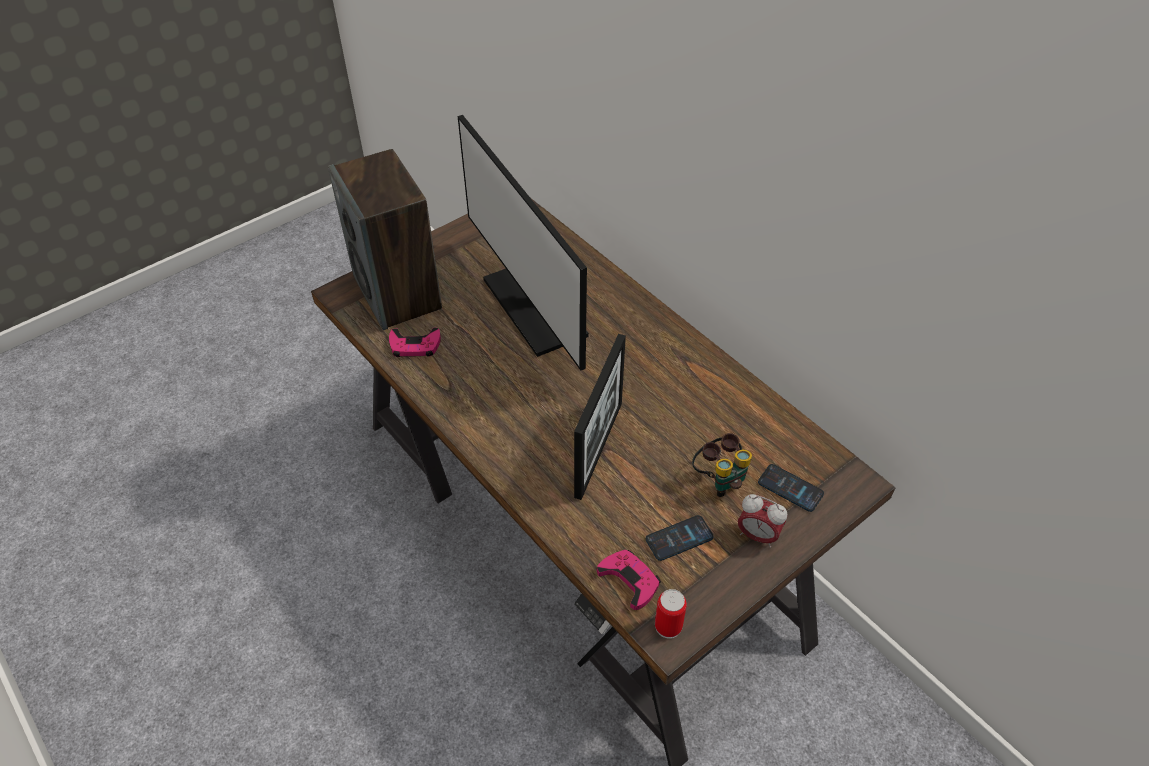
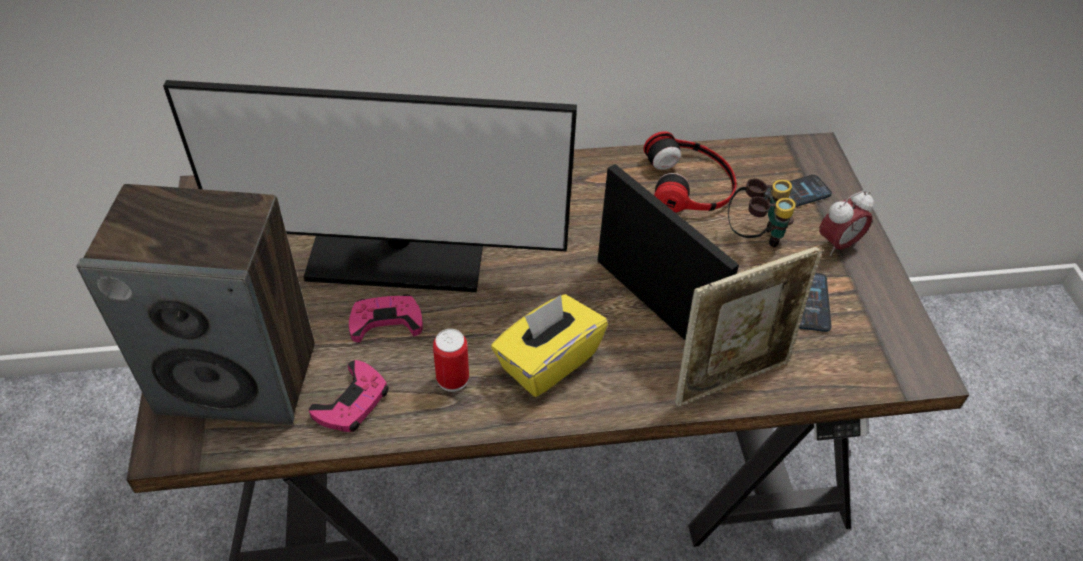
camera: 60 degrees left, 0 degrees up
(509, 416) = (547, 361): none -> yellow tissue box
(568, 517) = (730, 377): none -> picture frame
(629, 580) = (841, 366): pink game controller -> pink game controller (386, 321)
(668, 626) = (912, 364): can -> can (452, 379)
(740, 420) = (690, 183): none -> headphones

